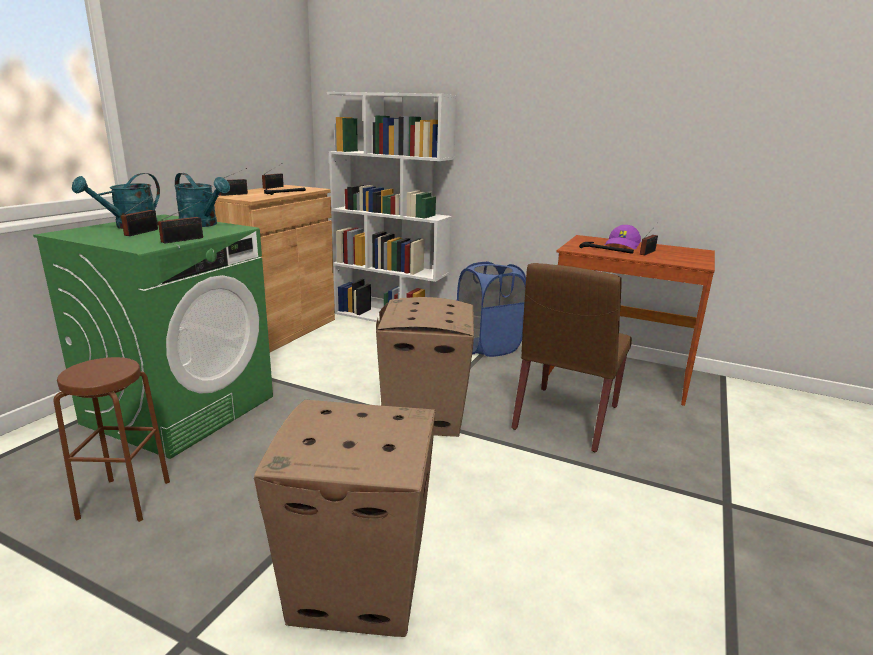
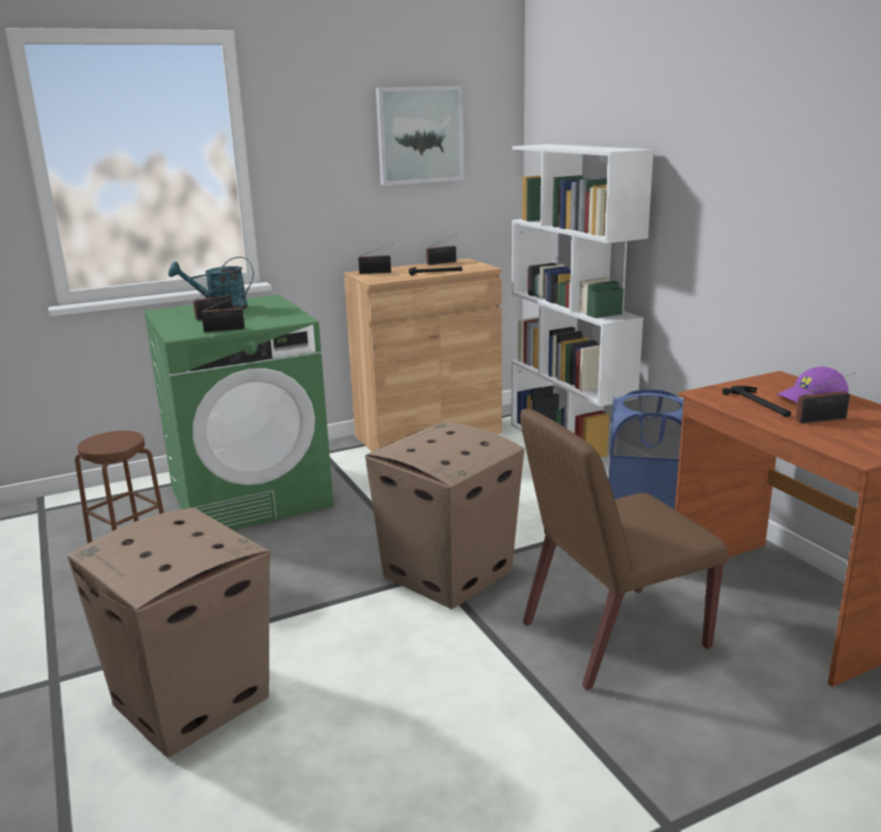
camera: 40 degrees right, 0 degrees up
(203, 225) = (279, 312): turquoise watering can -> none
(248, 76) = (420, 135): none -> picture

